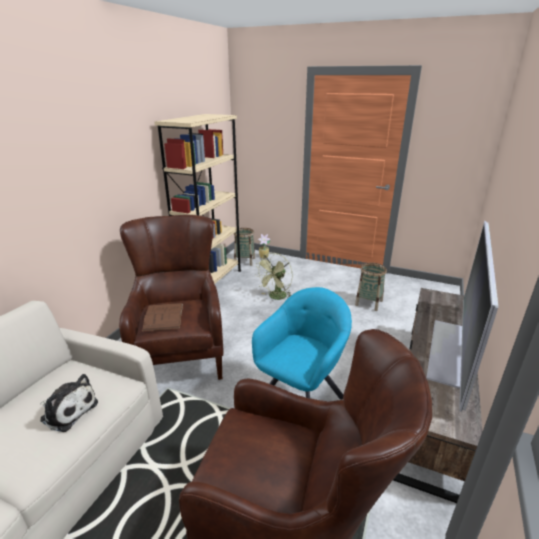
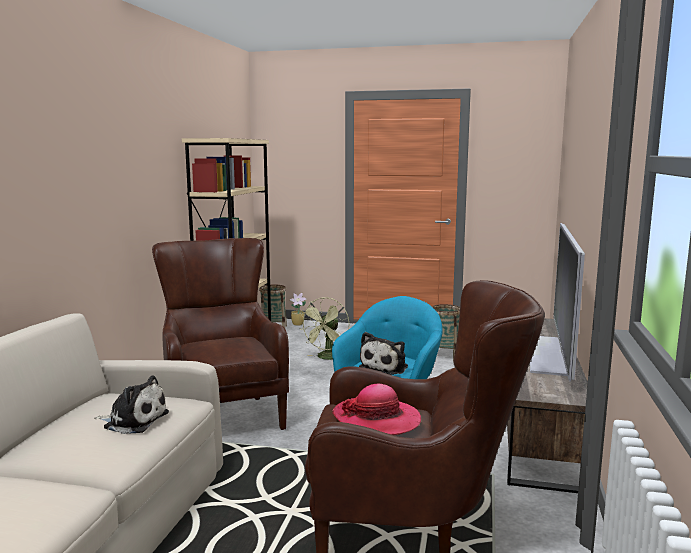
camera: 10 degrees left, 15 degrees down
(163, 316) = (213, 347): brown book -> none
(261, 451) = (377, 419): none -> hat
(296, 357) = (385, 367): none -> plush toy

